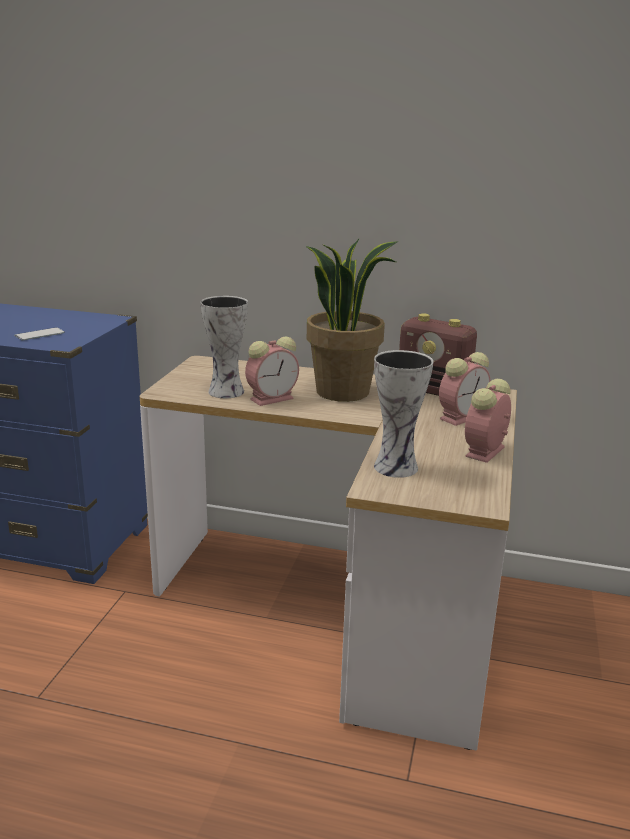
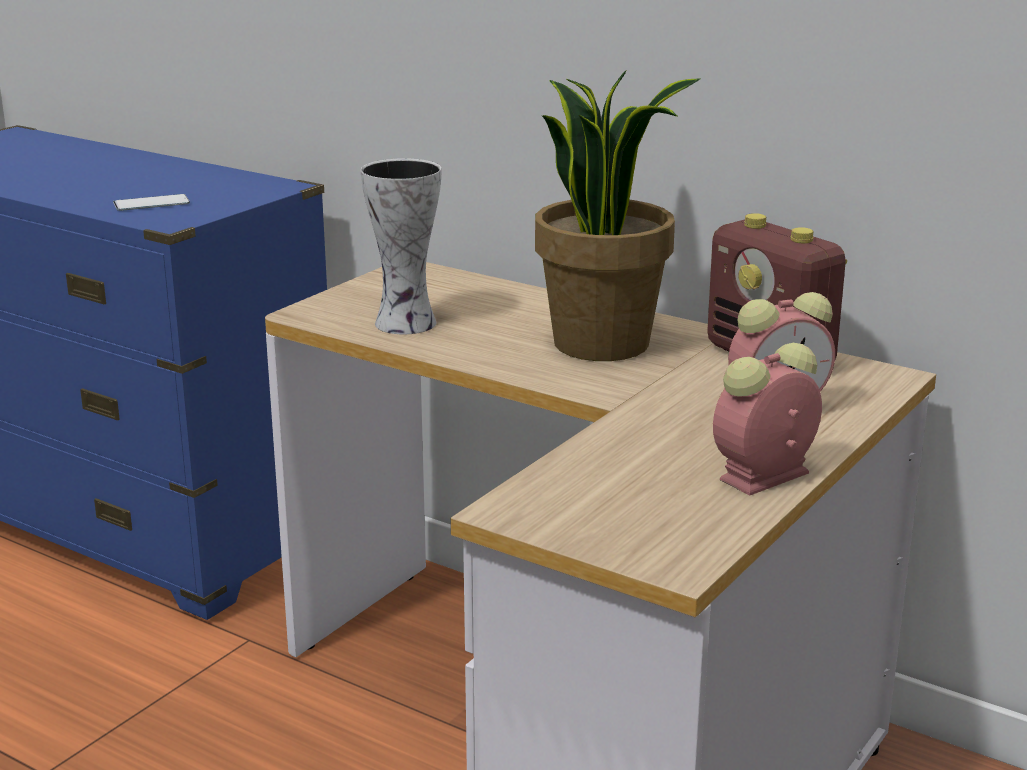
camera: 20 degrees right, 0 degrees up
(273, 398) = (472, 342): alarm clock -> none
(398, 467) = (581, 481): vase -> none

